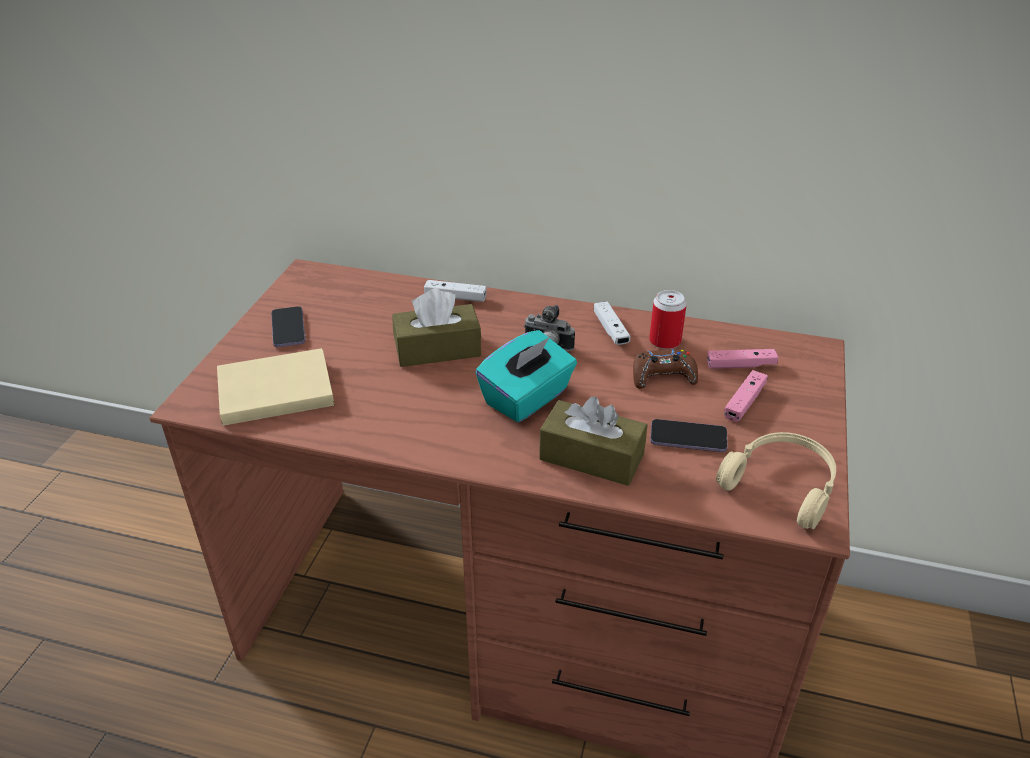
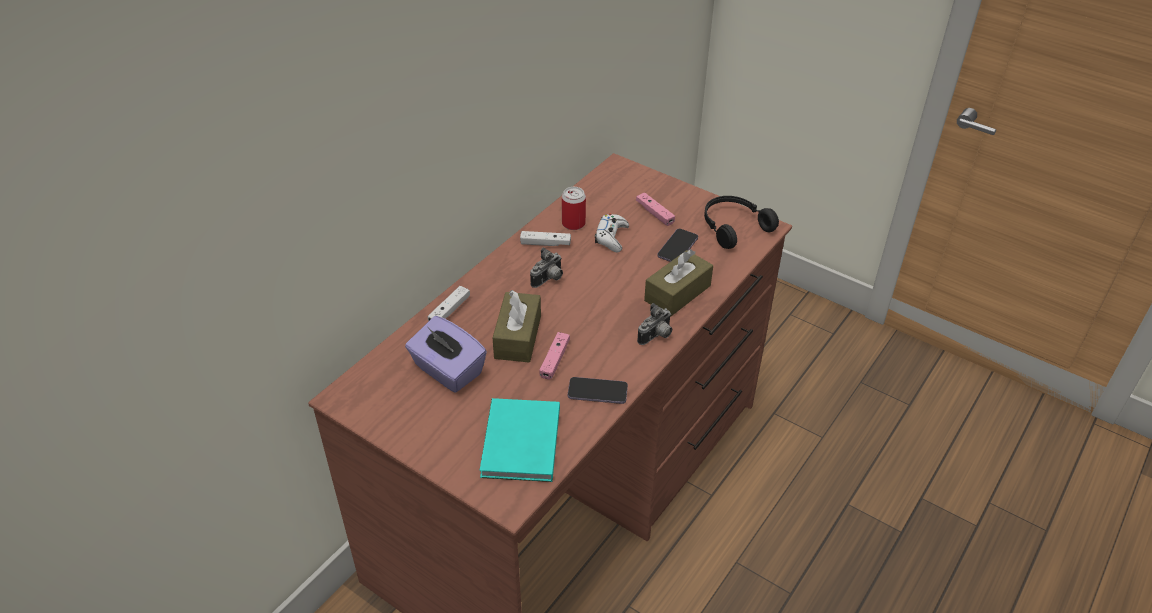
camera: 70 degrees left, 5 degrees up
(272, 390) = (519, 444): beige book -> turquoise book
(288, 328) = (432, 422): phone -> phone (597, 392)
(365, 318) = (447, 371): none -> purple tissue box
(494, 455) = (656, 336): none -> camera
(527, 398) = (603, 305): turquoise tissue box -> none
(662, 376) = (611, 237): brown game controller -> white game controller
(740, 365) = (617, 201): pink game controller -> pink game controller (554, 360)
(782, 485) = (733, 227): beige headphones -> black headphones

